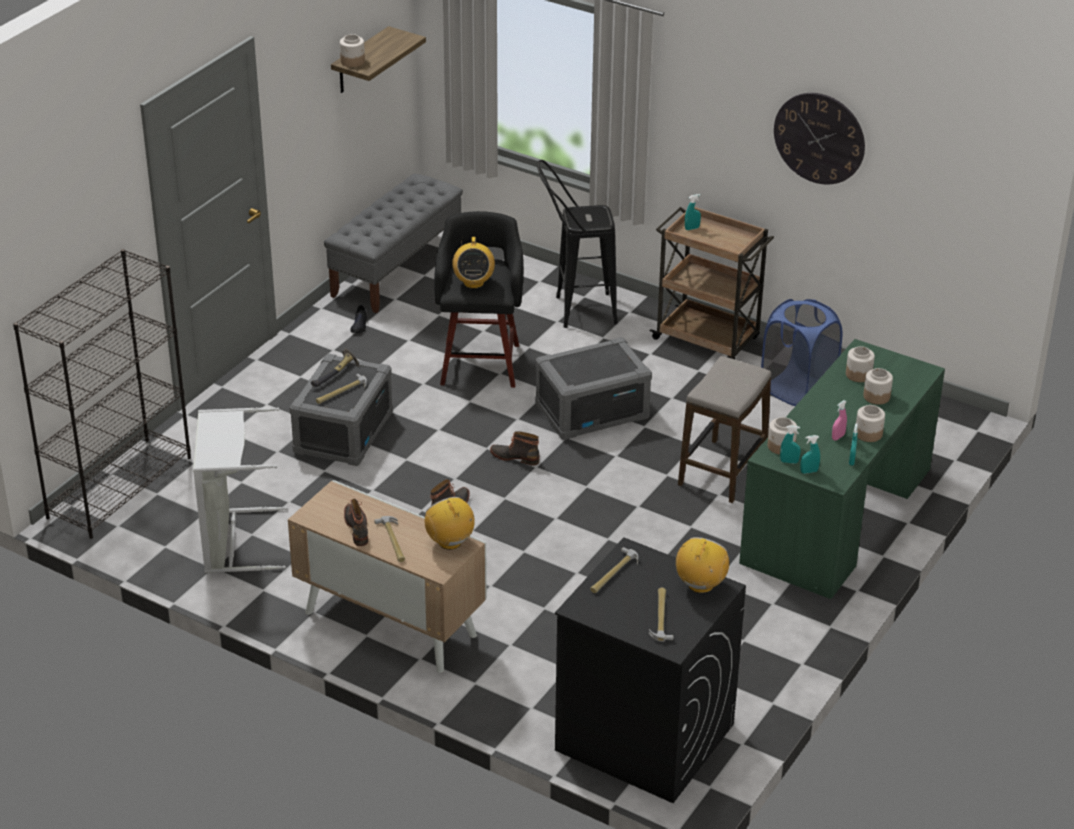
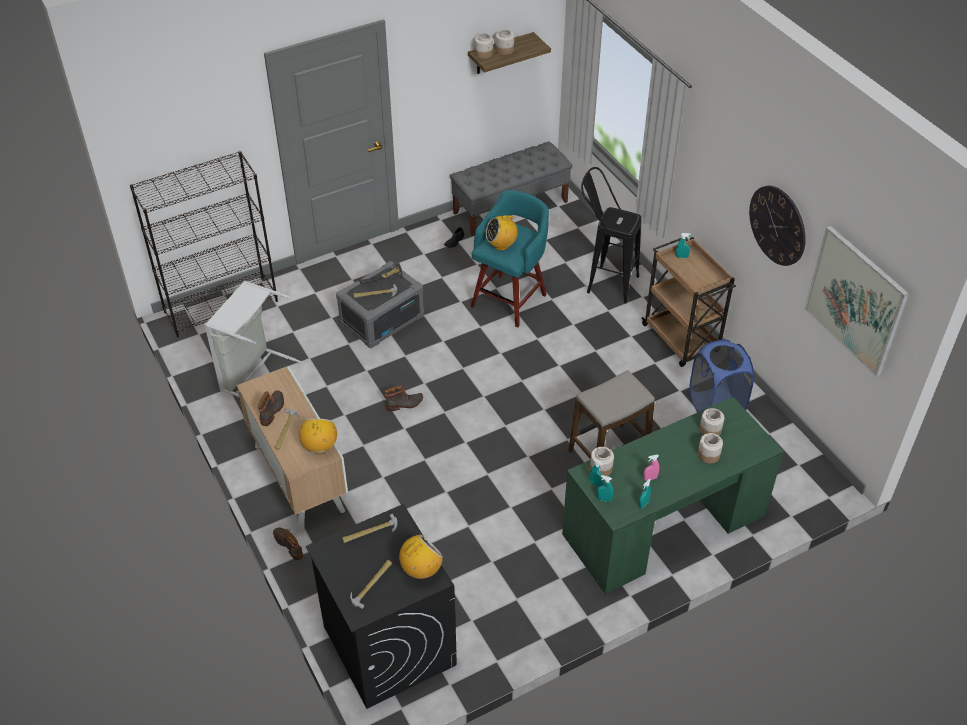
camera: 30 degrees right, 10 degrees up
(473, 282) = (501, 245): radio -> radio turned 45 degrees clockwise
(480, 362) = (510, 299): black stool -> turquoise stool
(515, 457) = (476, 382): boot -> boot (289, 544)
(592, 411) = (555, 366): grey storage box -> none
(869, 434) = (676, 485): jar -> jar (505, 50)
(949, 181) = (855, 300): none -> picture

